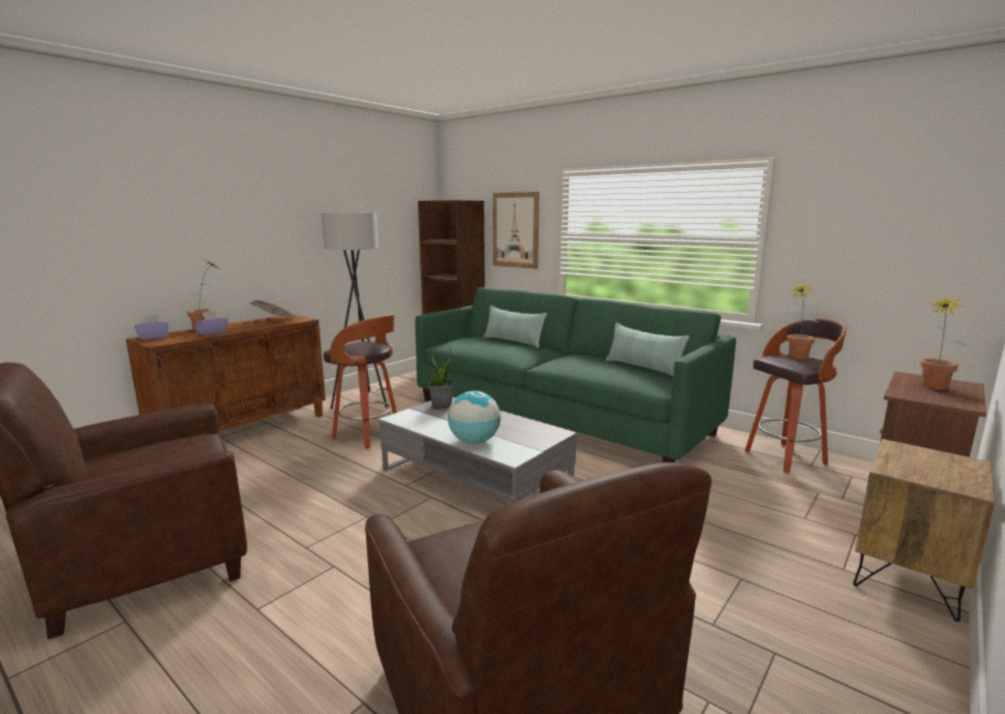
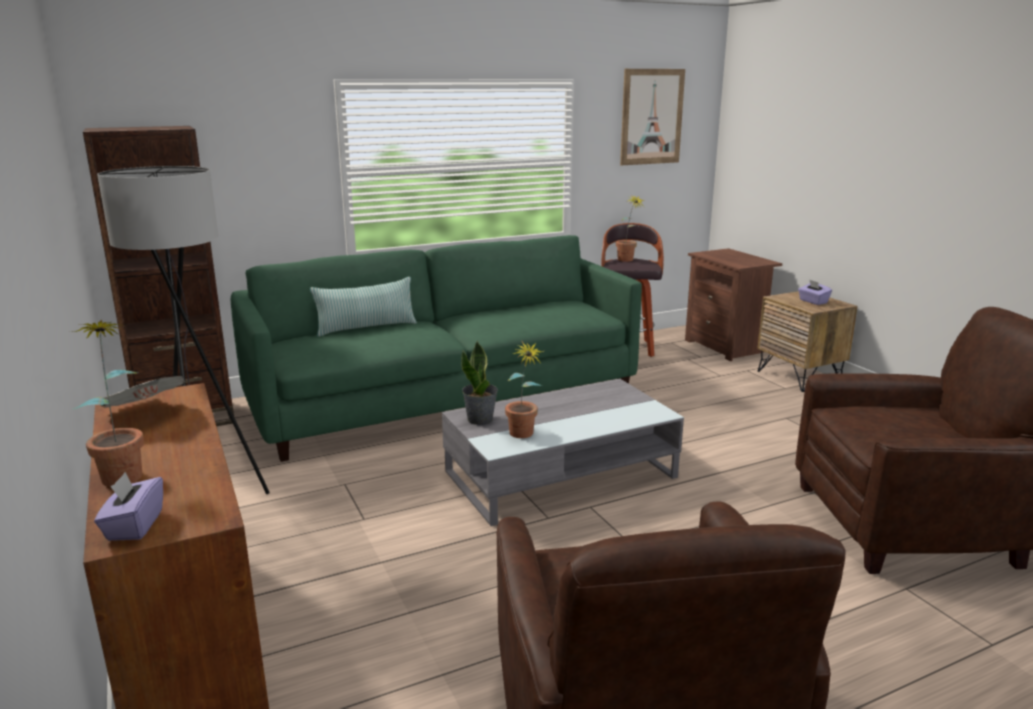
camera: 65 degrees left, 5 degrees up
(212, 333) = (187, 467): purple tissue box -> purple tissue box (813, 301)
(368, 436) = (365, 522): stool -> none
(474, 441) = (609, 422): globe -> none
(515, 230) = (257, 170): picture -> picture (652, 117)
(643, 368) = (547, 306): pillow -> none
(931, 388) = (730, 257): potted plant -> potted plant (523, 436)

